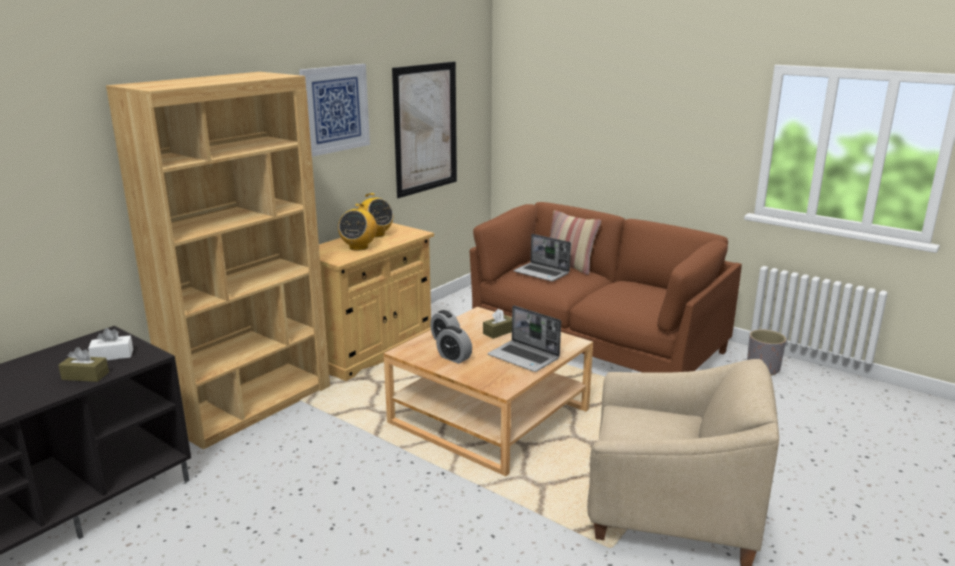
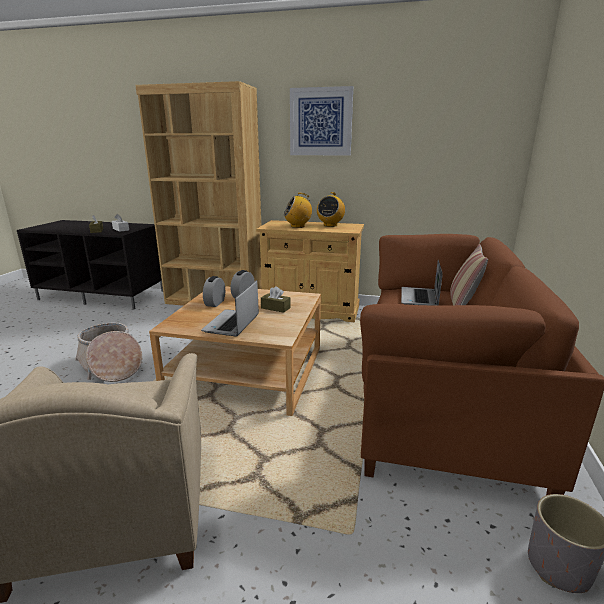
camera: 65 degrees right, 0 degrees up
(393, 509) = (111, 365): none -> basket
(426, 128) = (423, 152): picture -> none

